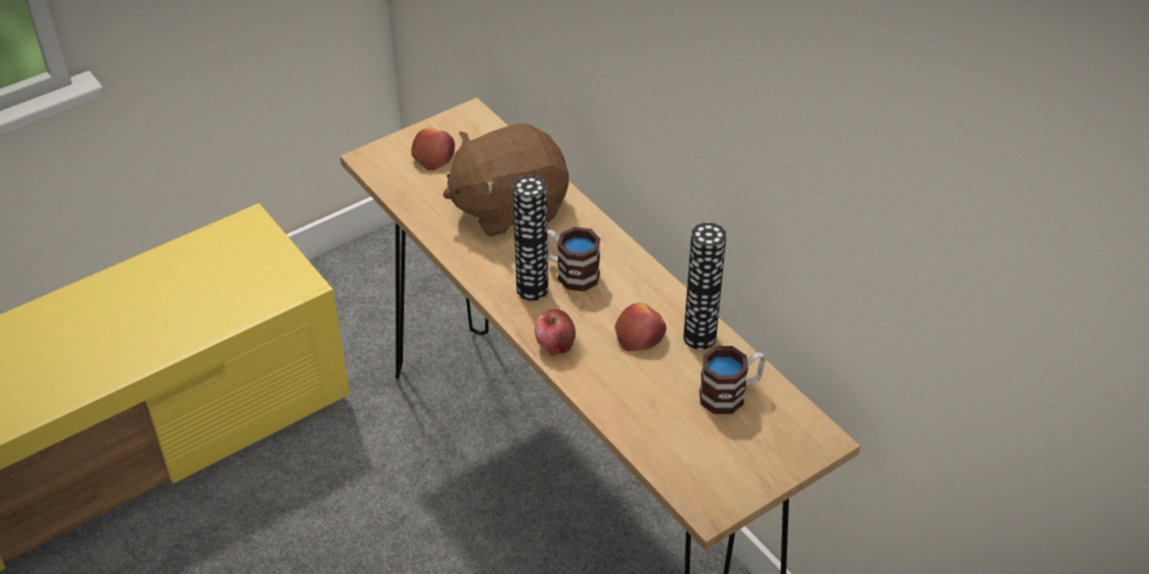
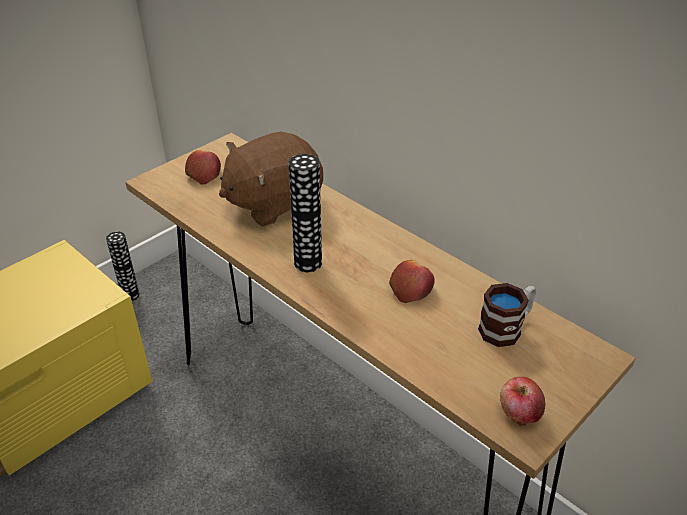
camera: 10 degrees left, 5 degrees down
(555, 344) = (339, 305): apple -> apple (519, 413)
(570, 272) = (337, 246): mug -> none
(699, 337) = (462, 284): vase -> vase (130, 295)

